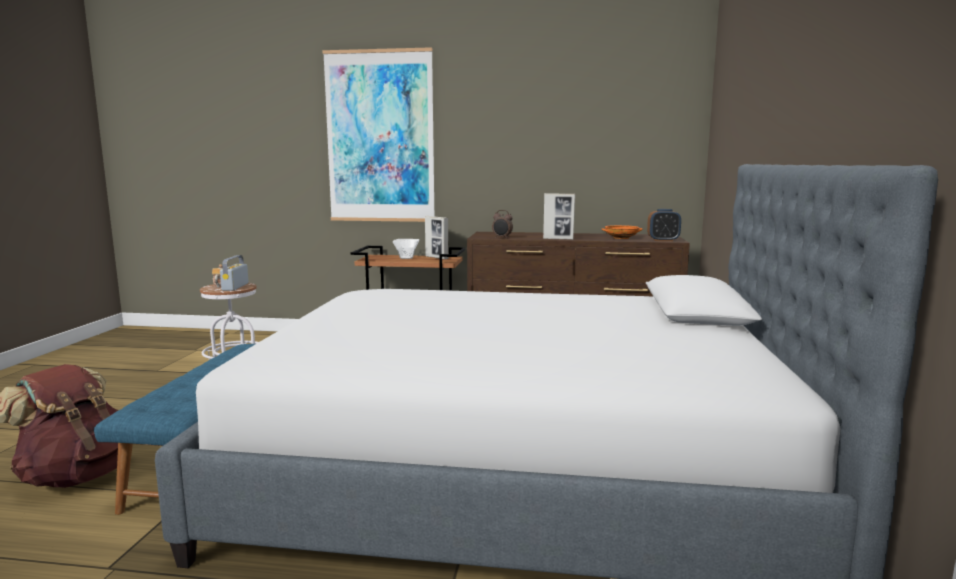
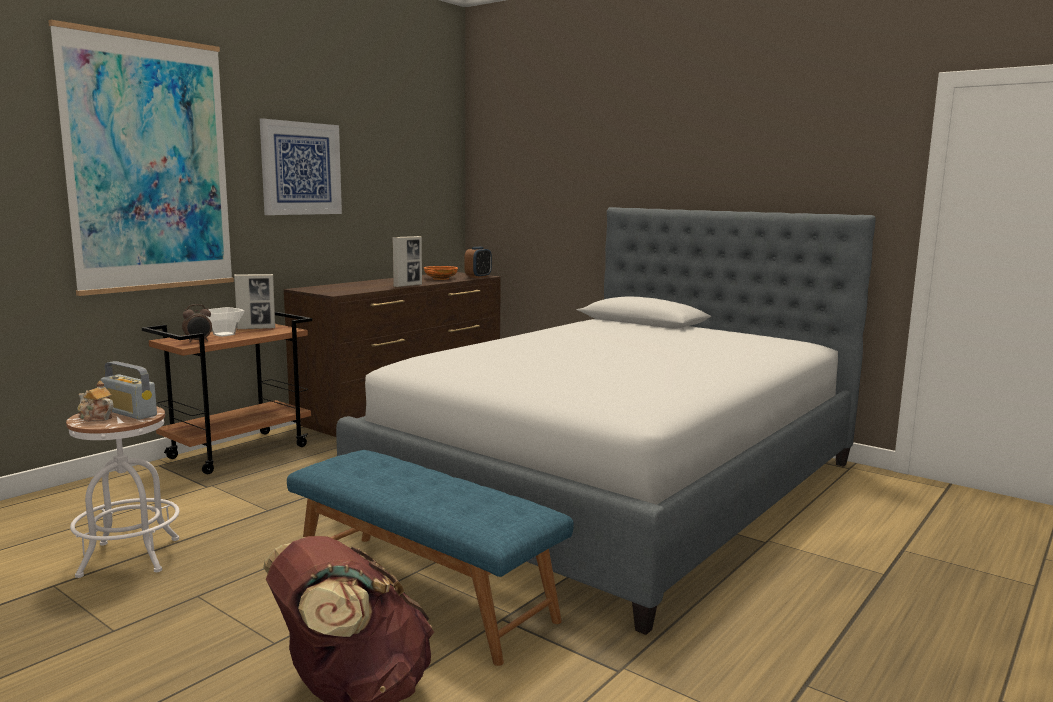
camera: 60 degrees left, 0 degrees up
(502, 135) = (301, 168): none -> picture
(502, 238) = (358, 291): alarm clock -> alarm clock (198, 341)

